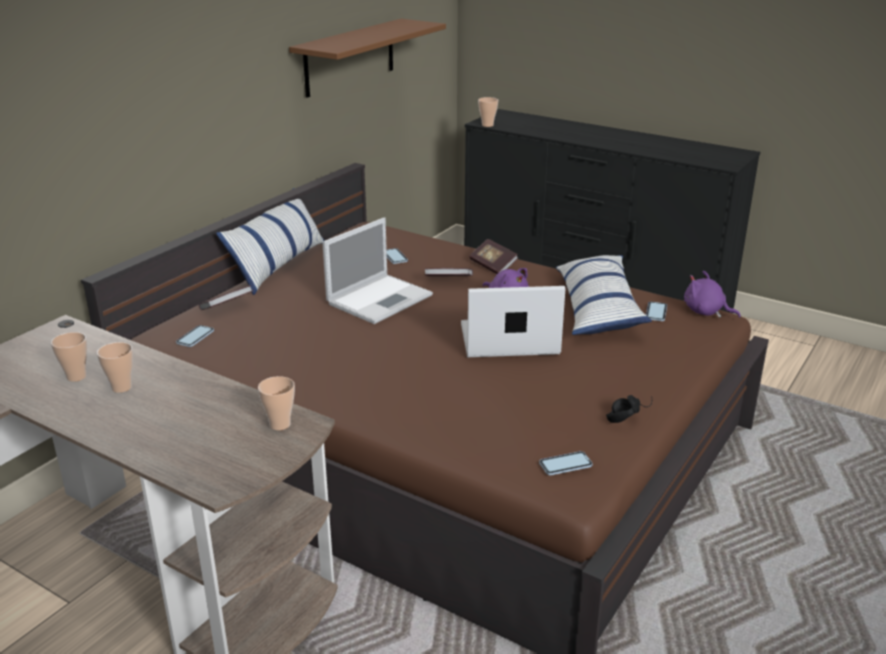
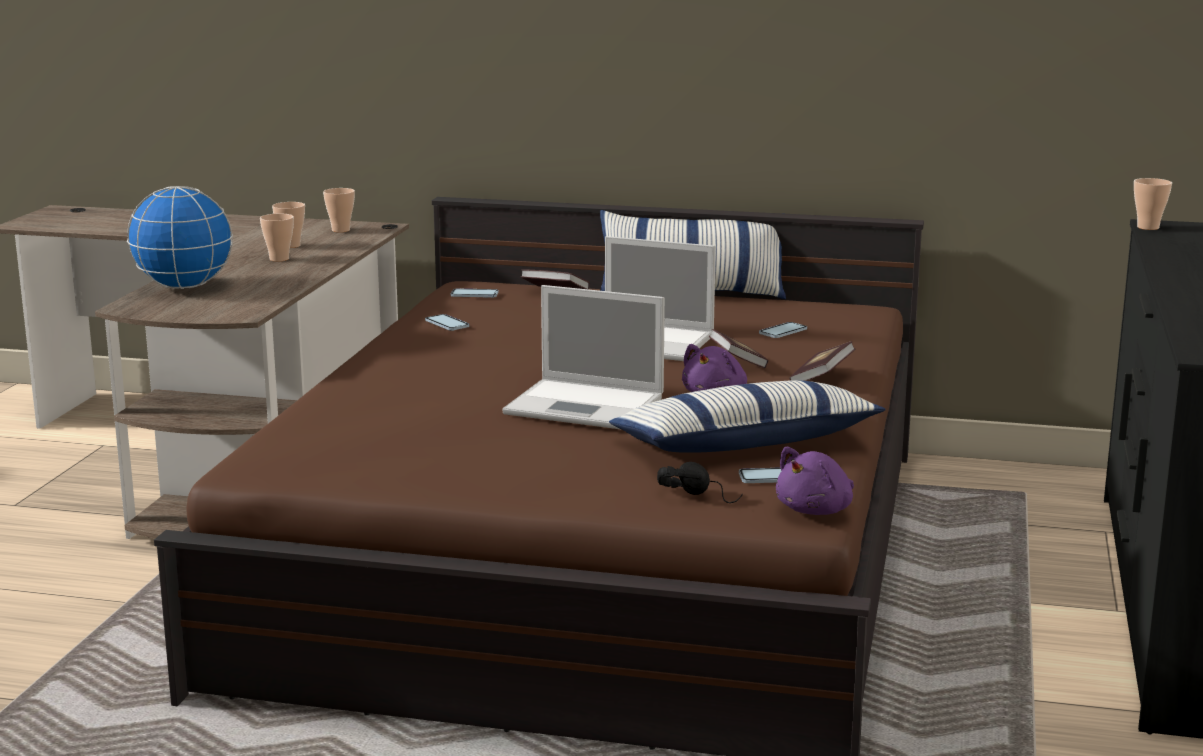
camera: 70 degrees right, 10 degrees down
(175, 447) = (184, 287): none -> globe
(280, 424) = (237, 308): cup -> cup (340, 230)
(350, 57) = (947, 60): brown shelf -> none
(507, 340) = (587, 406): laptop -> laptop turned 135 degrees clockwise
(565, 465) = (296, 459): phone -> phone (447, 324)
(628, 414) = (437, 480): black headphones -> black headphones (700, 495)
(706, 312) = (816, 510): purple plush toy -> purple plush toy turned 150 degrees counterclockwise

